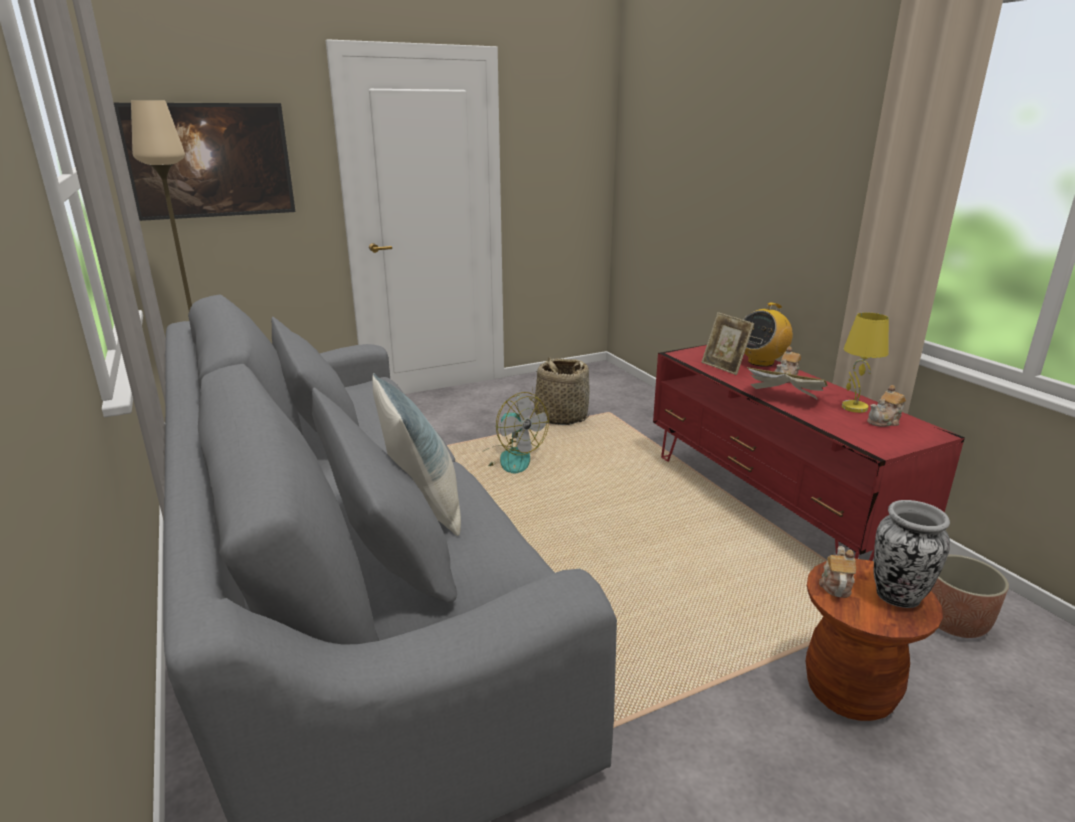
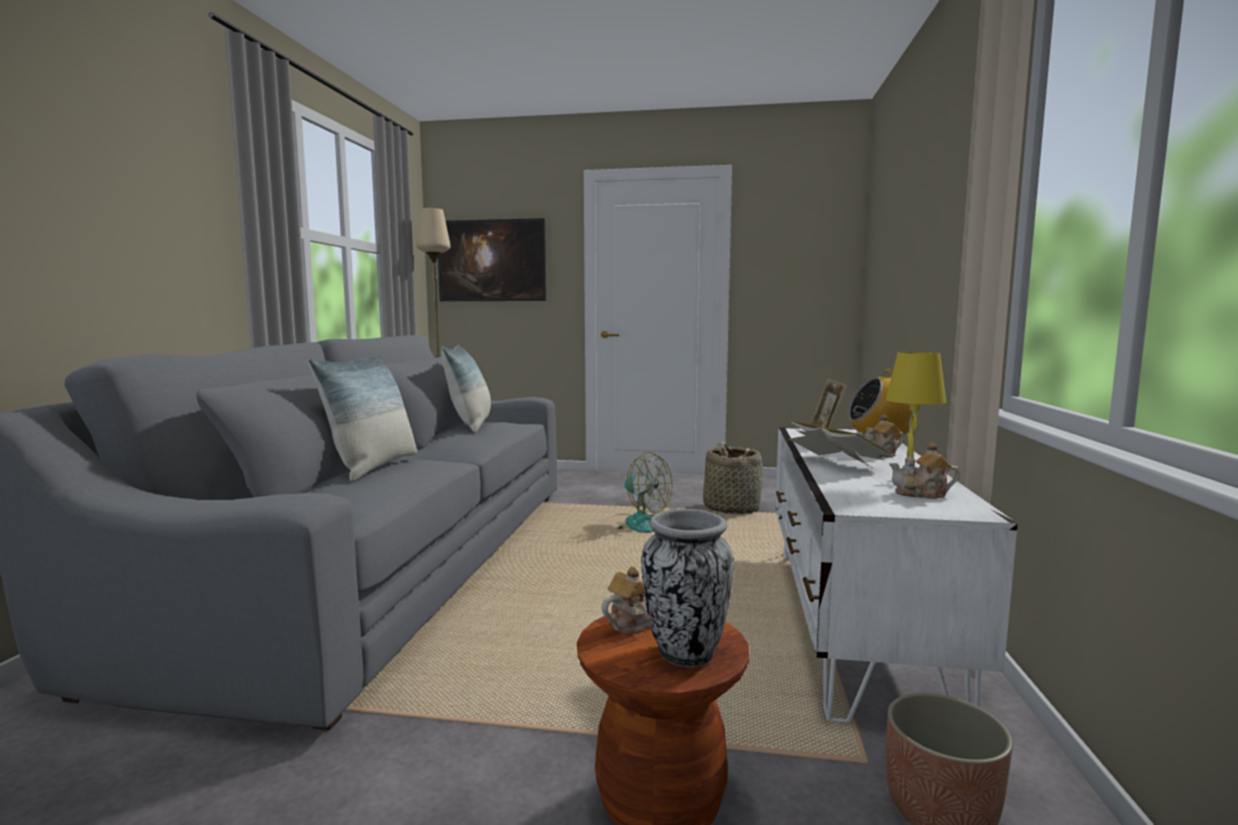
camera: 35 degrees right, 15 degrees down
(358, 405) = (470, 425): none -> pillow
(508, 459) = (633, 524): fan -> fan turned 45 degrees counterclockwise
(771, 505) = (852, 621): red tv stand -> white tv stand

